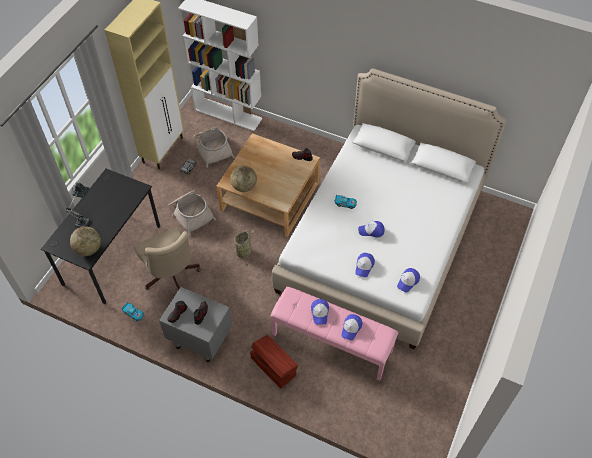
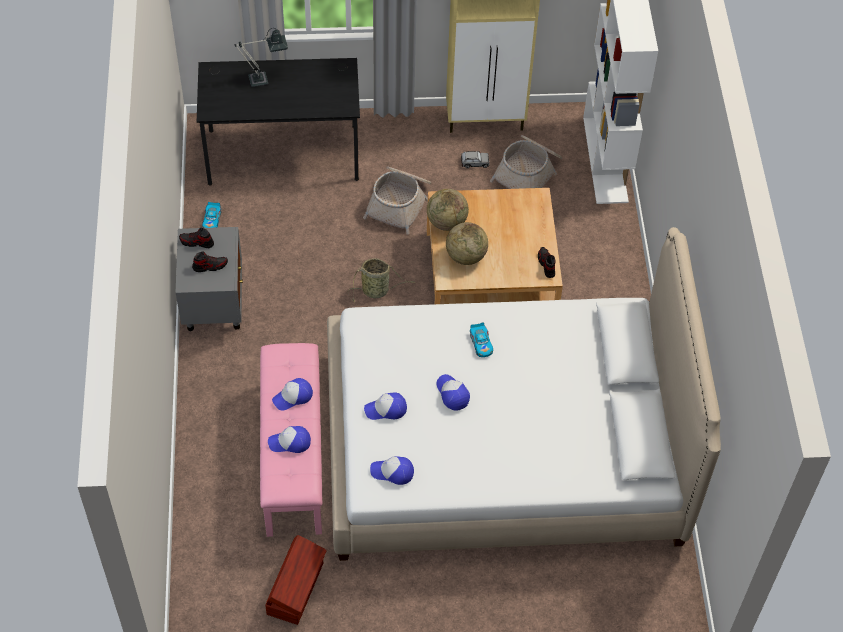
camera: 60 degrees right, 0 degrees up
(88, 249) = (225, 105): globe -> globe (466, 256)
(171, 276) = (288, 231): beige office chair -> none
(273, 366) = (221, 403): brown storage box -> brown storage box (296, 588)

